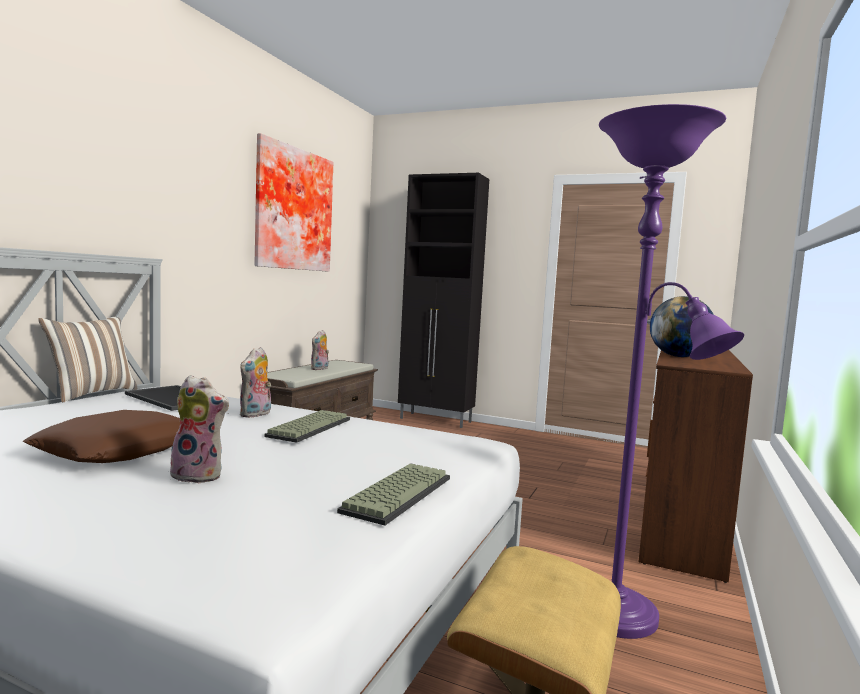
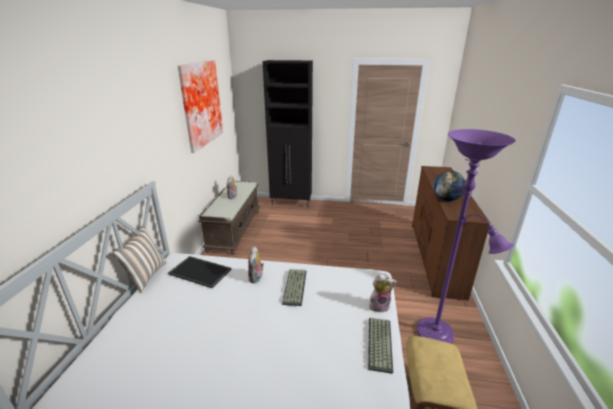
camera: 15 degrees left, 20 degrees up
(118, 449) = (226, 341): brown pillow -> none
(200, 475) = (289, 357): plush toy -> plush toy (379, 306)

